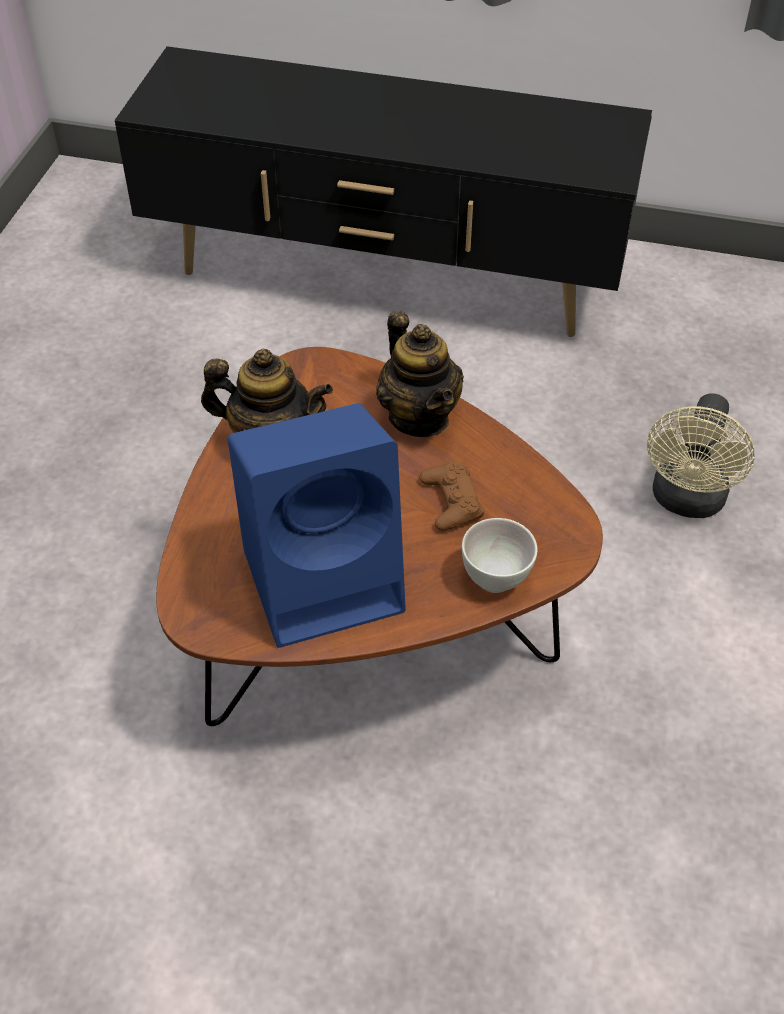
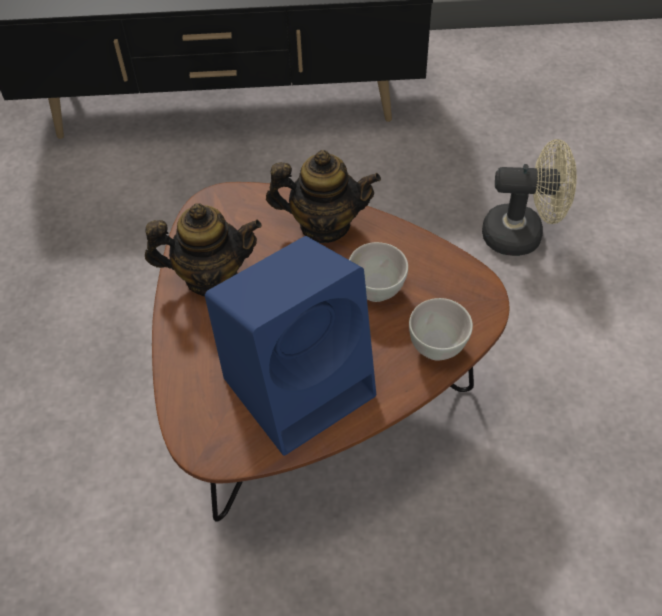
camera: 15 degrees left, 5 degrees up
(419, 417) = (324, 224): teapot -> teapot turned 45 degrees counterclockwise
(451, 501) = (377, 291): brown game controller -> white bowl
(687, 501) = (522, 234): beige fan -> beige fan turned 90 degrees counterclockwise

